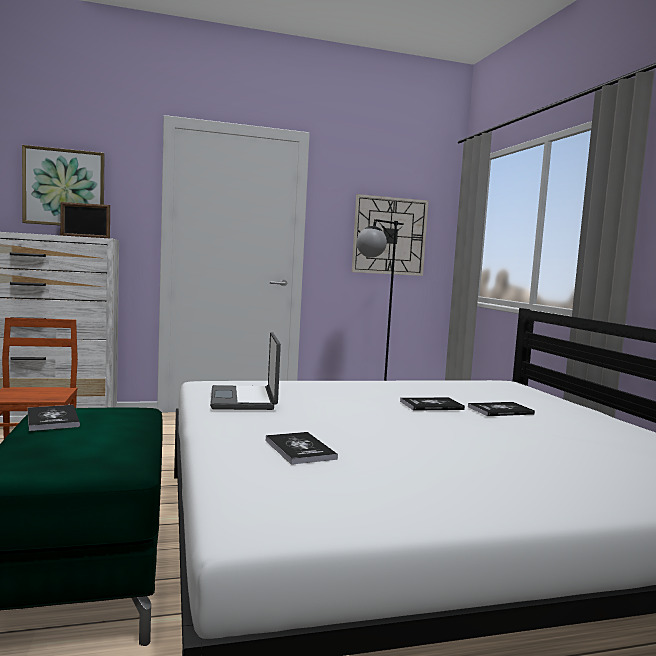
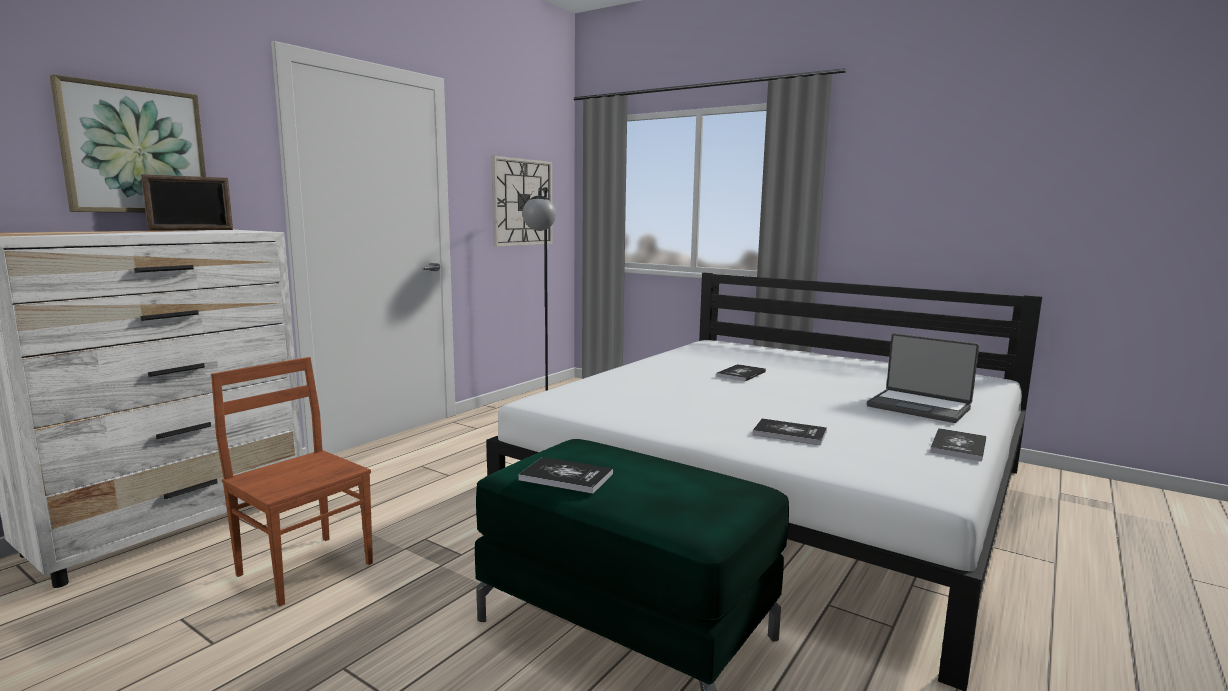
camera: 40 degrees left, 5 degrees up
(245, 399) = (625, 407): laptop -> laptop (919, 407)
(500, 410) = (779, 366): book -> book (958, 446)

